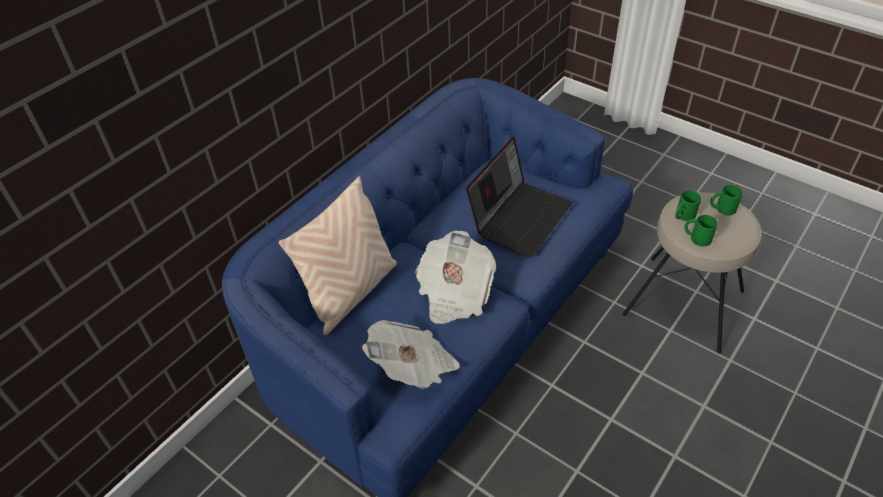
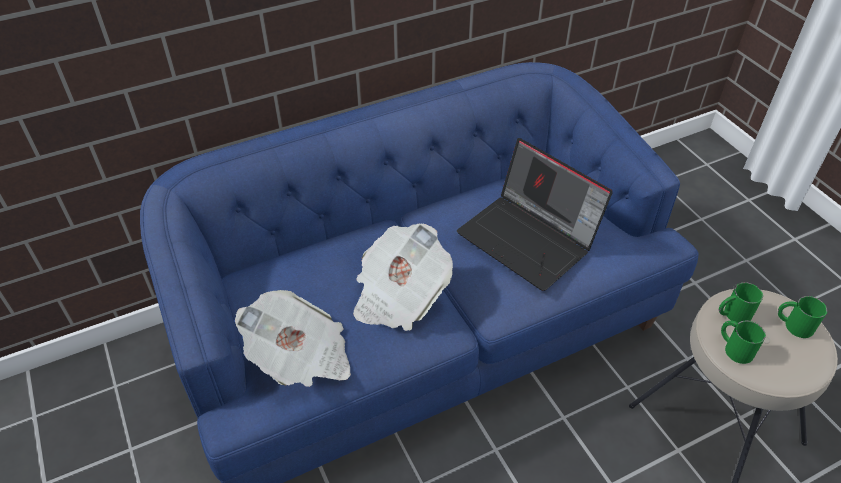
camera: 25 degrees right, 0 degrees up
(351, 292) = (299, 251): beige pillow -> none
(519, 216) = (529, 239): laptop -> laptop turned 75 degrees clockwise

